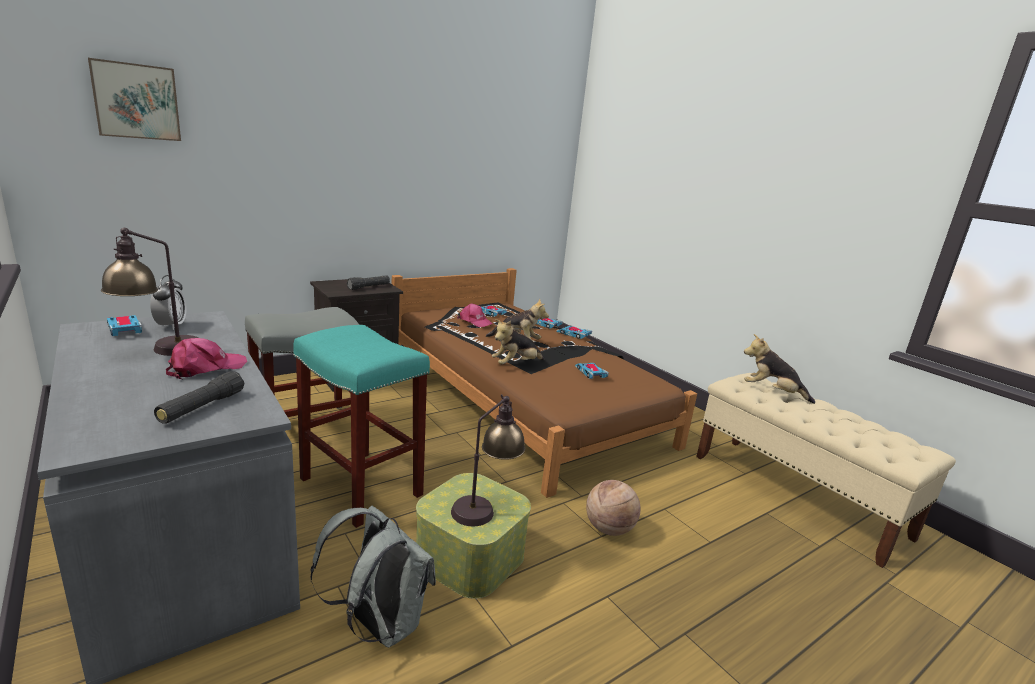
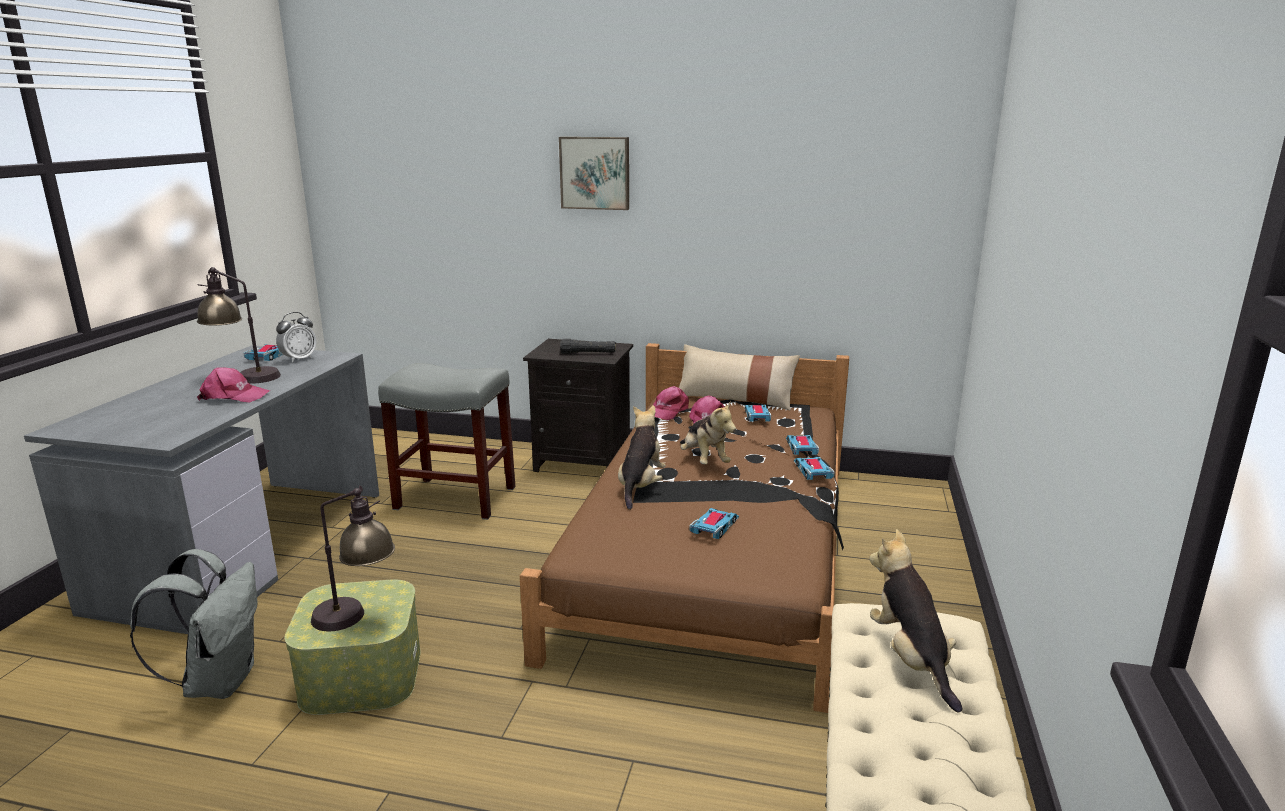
camera: 50 degrees right, 0 degrees up
(136, 101) = (394, 147): picture -> picture (595, 173)
(202, 407) = (160, 423): black flashlight -> none
(362, 487) = (399, 570): turquoise stool -> none
(439, 320) = (668, 411): none -> pink cap
(456, 306) = (735, 399): none -> beige pillow
(516, 364) = (640, 486): plush toy -> plush toy turned 90 degrees clockwise
(608, 529) = (522, 736): basketball -> none

